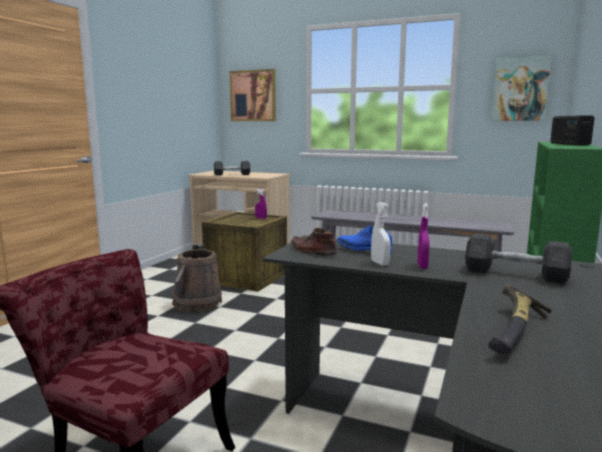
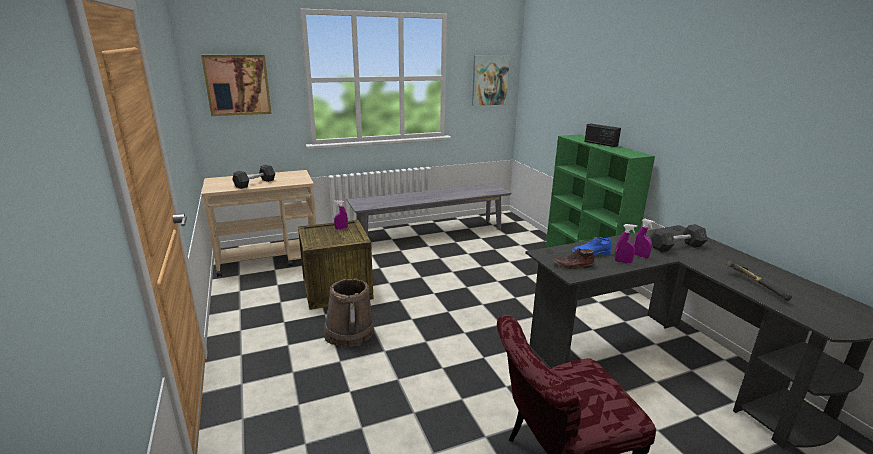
camera: 45 degrees left, 10 degrees up
(380, 263) = (623, 262): white spray bottle -> purple spray bottle

